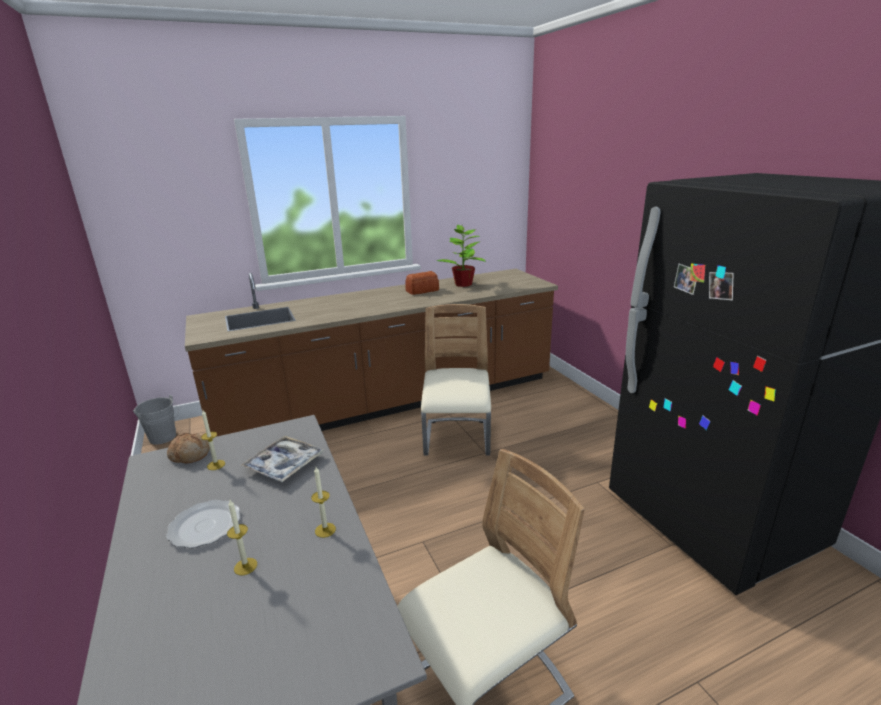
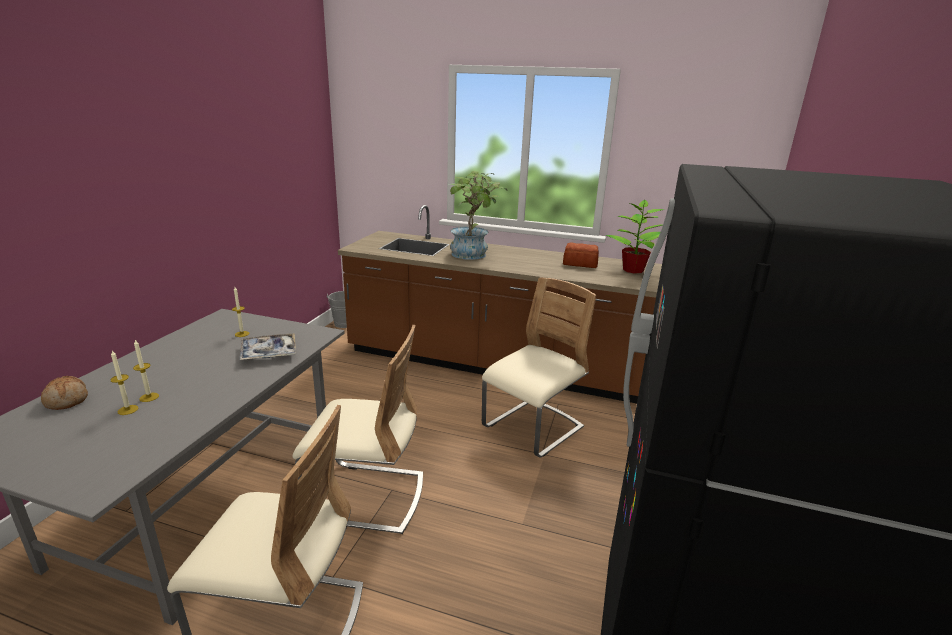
camera: 40 degrees right, 0 degrees up
(190, 454) = (243, 321): bread -> bread (67, 400)
(206, 526) = (176, 365): plate -> none
(325, 530) = (211, 403): candle -> candle (128, 410)
(330, 309) = (473, 255): none -> potted plant
(412, 559) = (367, 497): none -> beige chair

